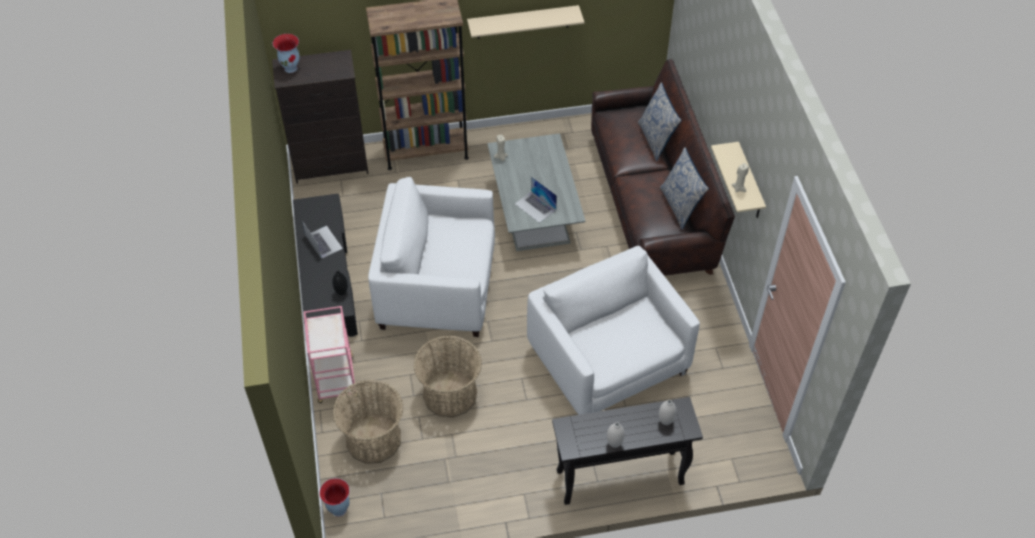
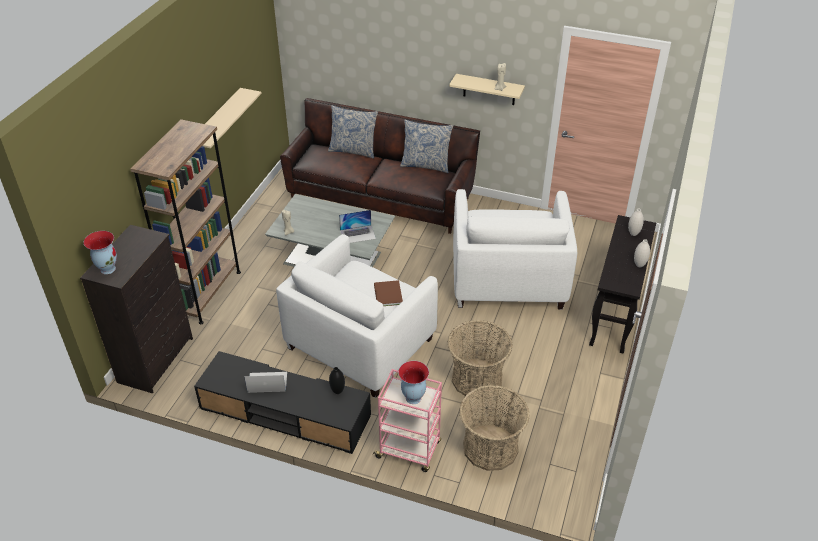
camera: 60 degrees left, 10 degrees down
(338, 509) = (550, 501): vase -> vase (413, 398)
(453, 265) = (387, 295): none -> brown book
(608, 361) = (507, 278): white armchair -> white armchair turned 90 degrees counterclockwise

